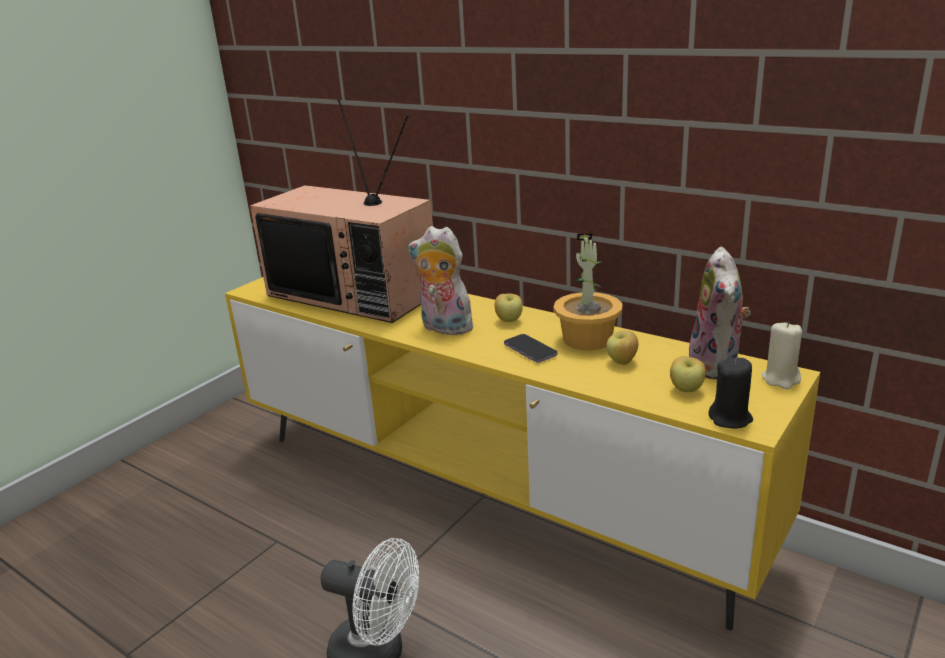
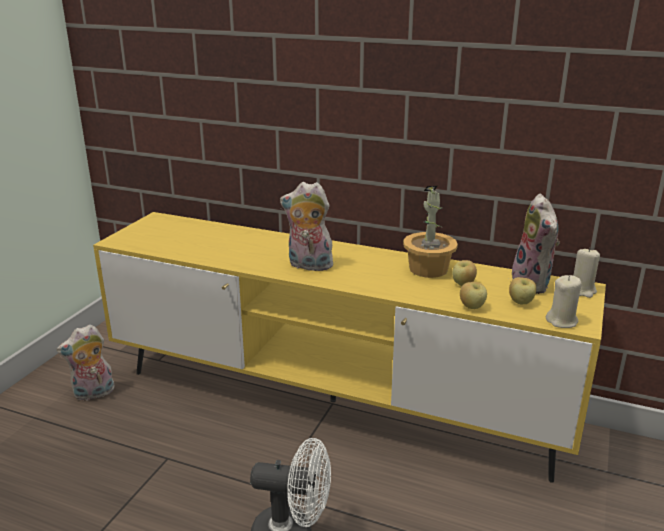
camera: 15 degrees left, 0 degrees up
(227, 460) = (93, 394): none -> plush toy
(356, 293) = (216, 240): television -> none
(509, 321) = (359, 257): apple -> apple (472, 307)
(530, 350) = (388, 280): phone -> none
(730, 419) = (562, 321): black candle -> beige candle

